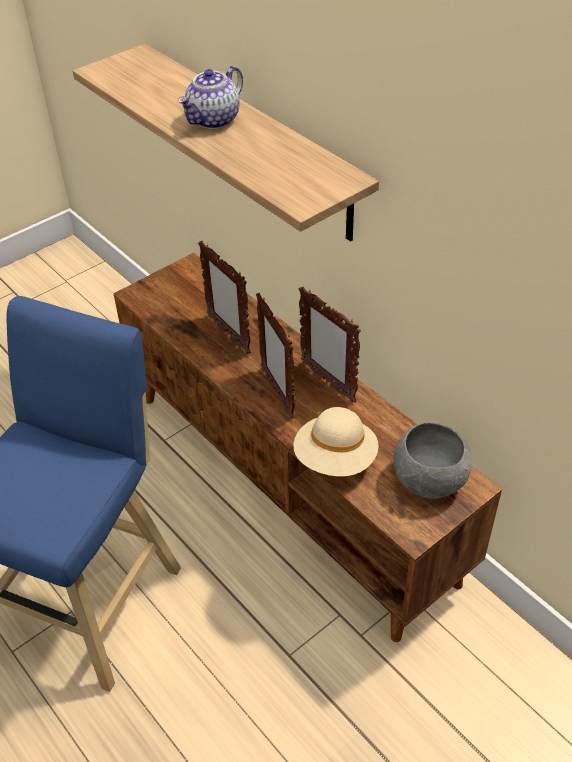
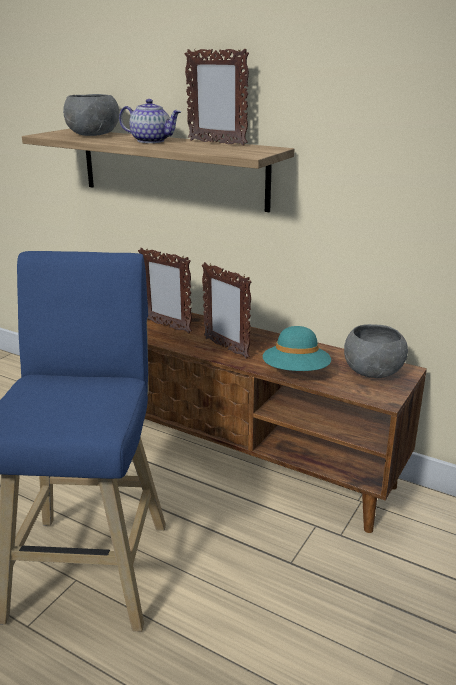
camera: 20 degrees left, 20 degrees down
(157, 82) = (93, 135): none -> grey bowl
(214, 120) = (151, 141): teapot -> teapot turned 90 degrees counterclockwise
(327, 381) = (260, 338): picture frame -> picture frame (216, 143)
(335, 459) = (296, 373): beige hat -> turquoise hat

